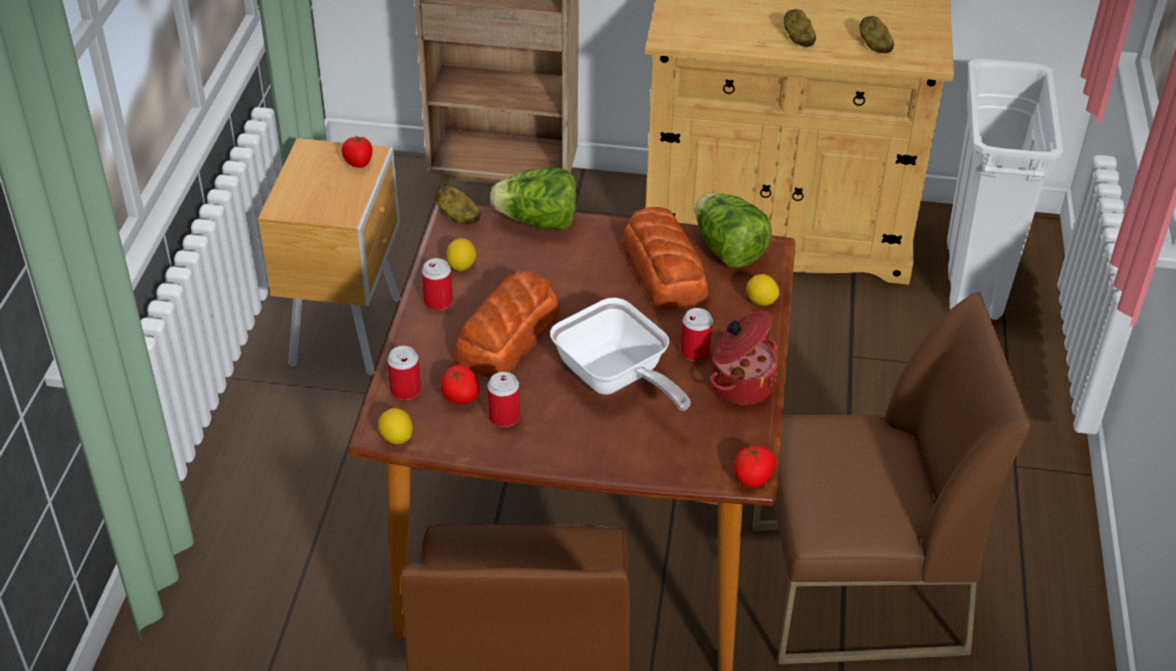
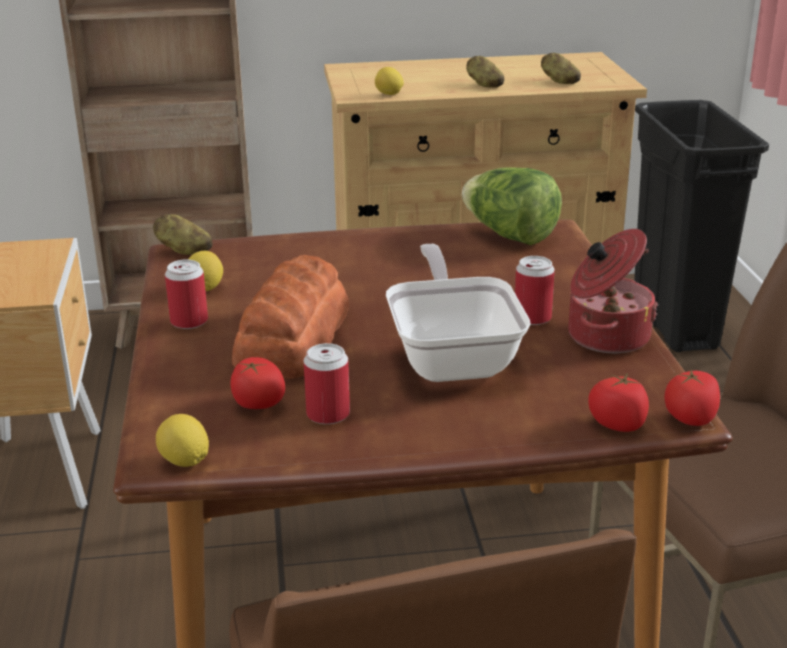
camera: 15 degrees left, 15 degrees down
(358, 162) = (39, 253): tomato -> tomato (618, 424)
(405, 390) = (178, 410): can -> none
(537, 222) = (281, 243): lettuce -> none
(615, 380) = (453, 356): frying pan -> frying pan turned 135 degrees counterclockwise
(664, 269) = (449, 258): bread -> none
(761, 301) = (576, 267): lemon -> lemon (389, 94)
(973, 279) = (674, 323): white trash can -> black trash can

